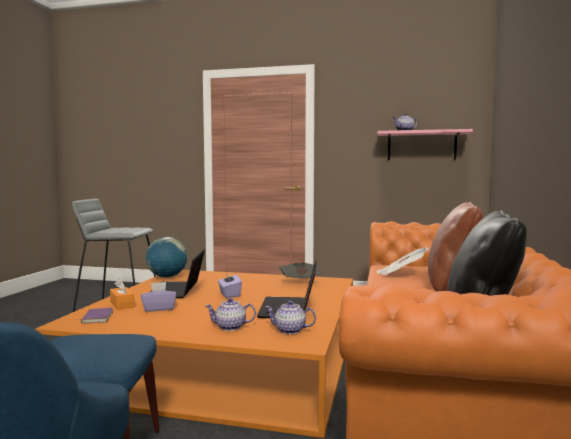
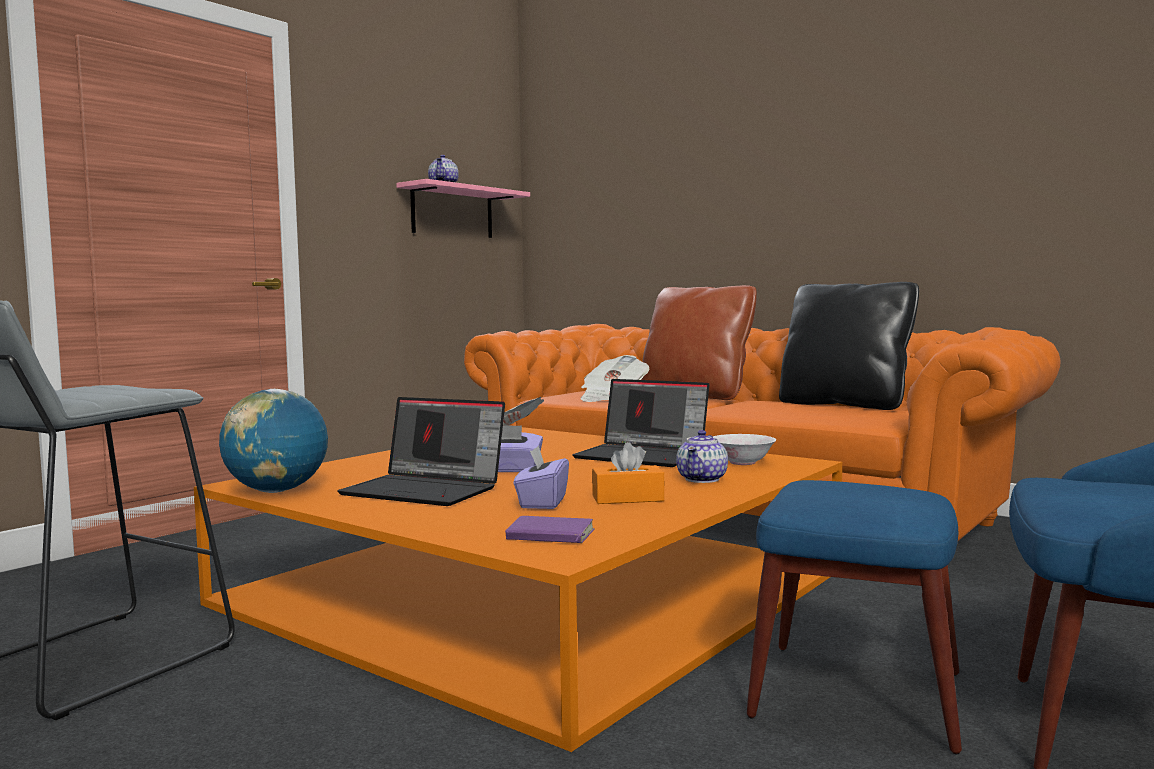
camera: 65 degrees left, 0 degrees up
(122, 304) = (469, 521): orange tissue box -> orange tissue box (627, 498)
(290, 330) = (743, 462): teapot -> white bowl

